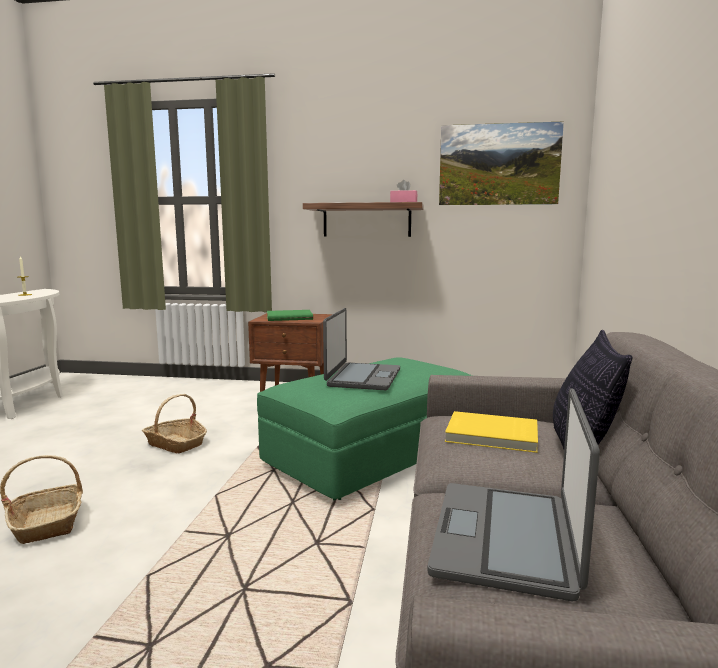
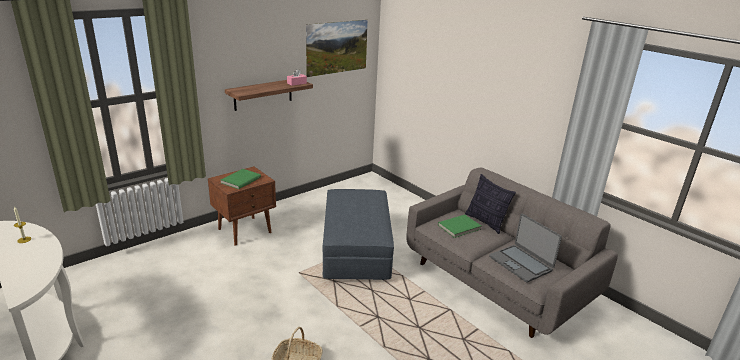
camera: 50 degrees left, 15 degrees up
(176, 444) = (253, 295): basket -> none
(363, 377) = (359, 214): laptop -> none
(372, 455) = (356, 250): green ottoman -> grey ottoman
(492, 435) = (459, 227): yellow book -> green book

